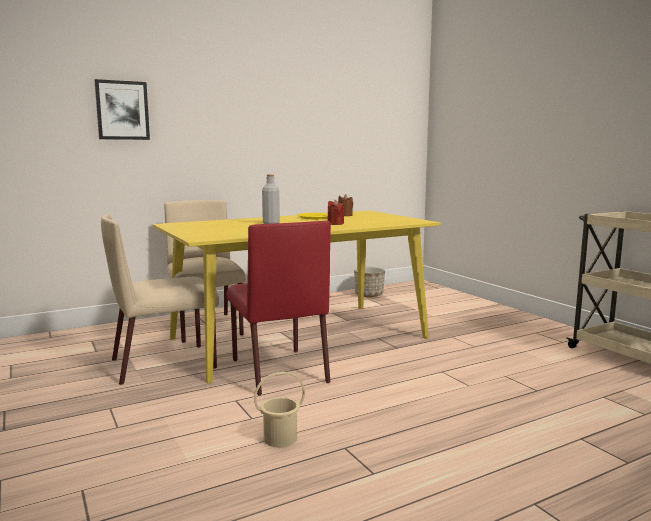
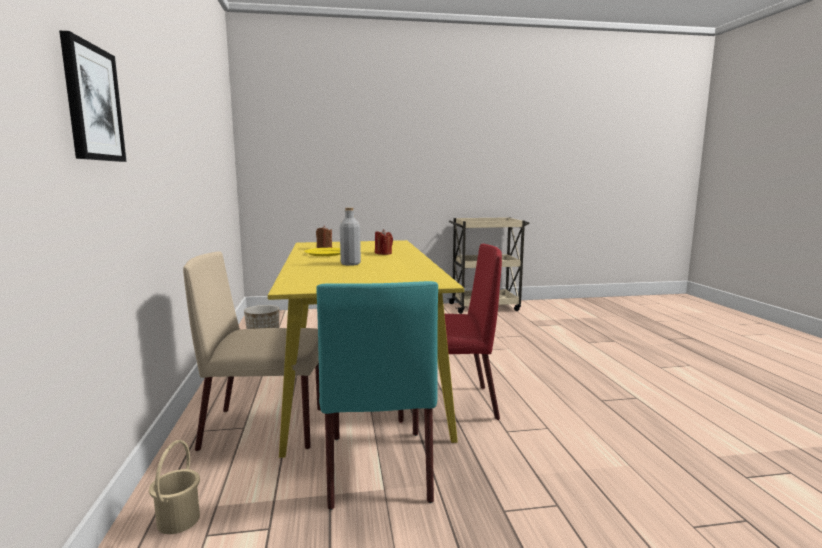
camera: 70 degrees left, 0 degrees up
(165, 363) = (378, 465): beige chair -> turquoise chair
(280, 438) = (586, 420): beige bucket -> beige bucket (177, 520)

